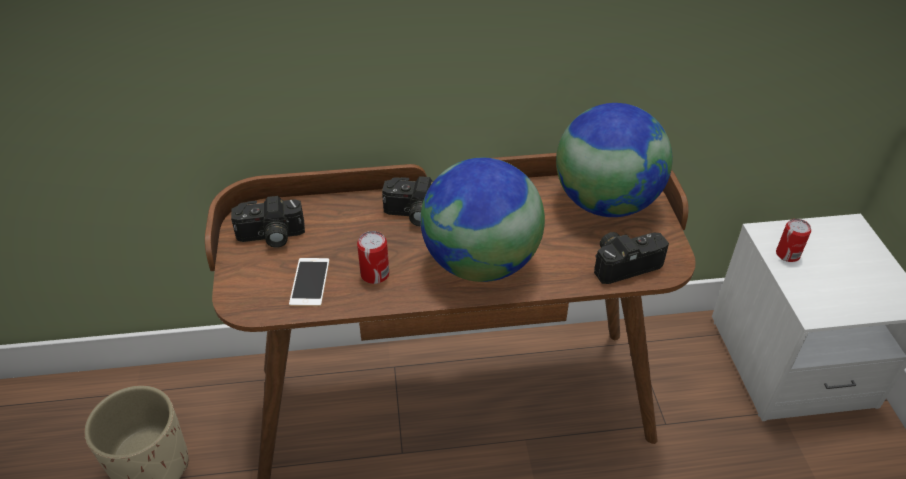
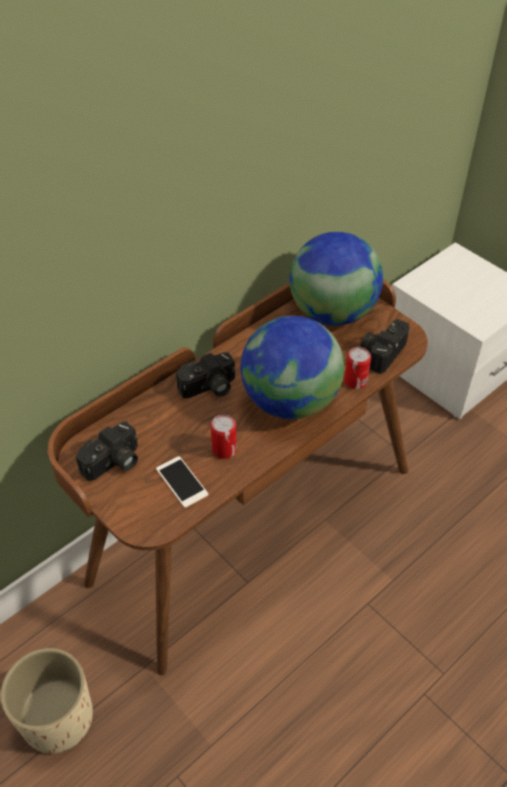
camera: 35 degrees left, 5 degrees up
(787, 254) = (435, 293): can -> can (355, 381)

